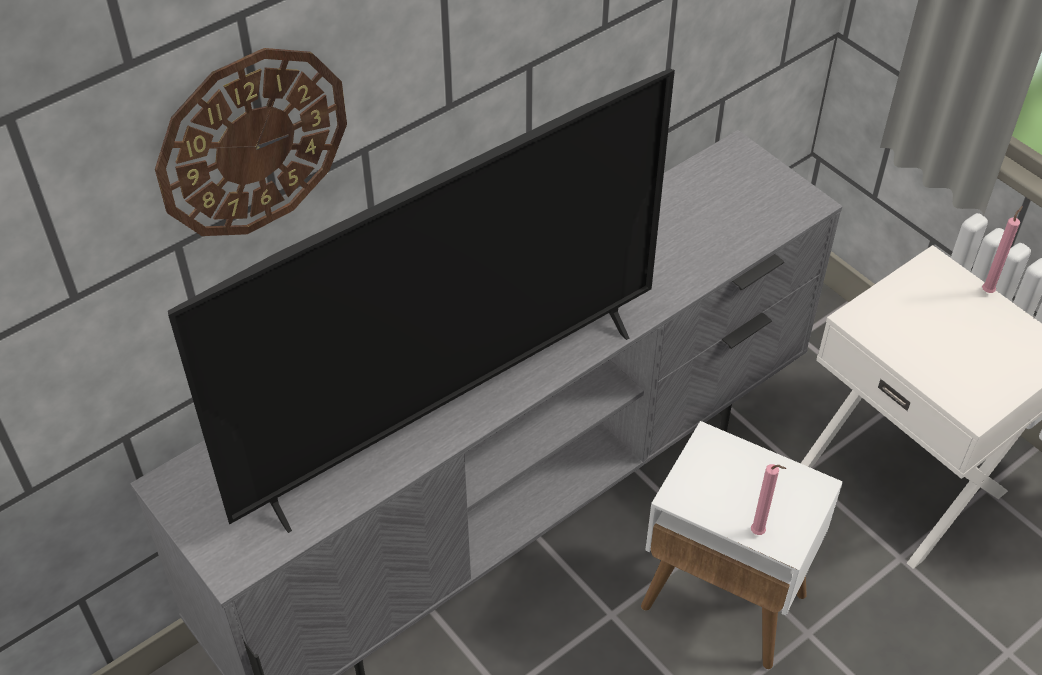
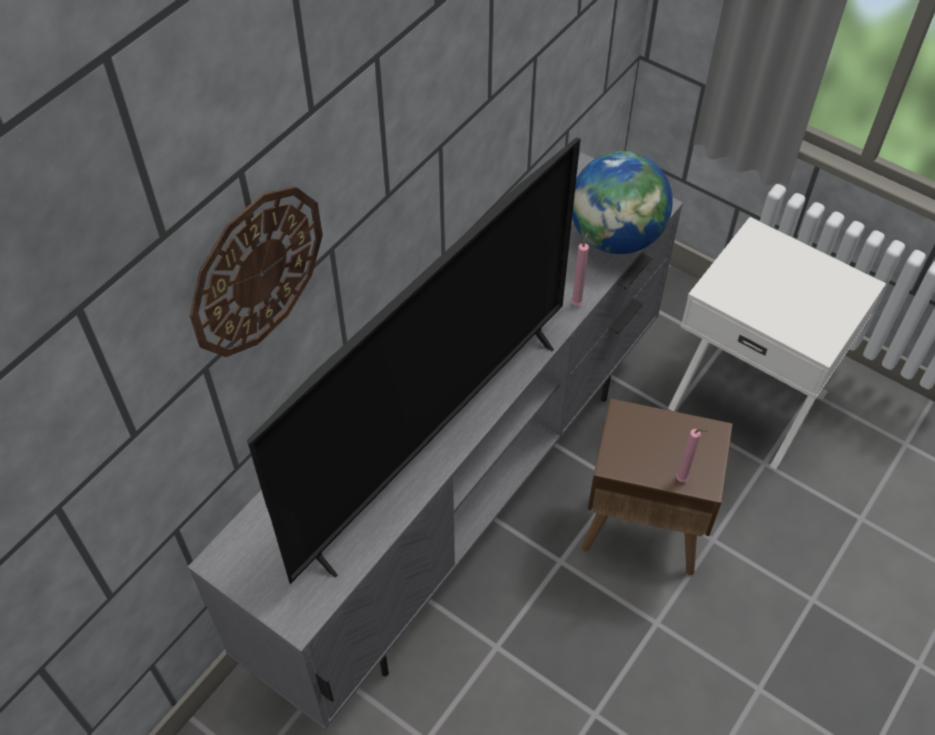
camera: 15 degrees left, 5 degrees up
(725, 601) = (644, 529): white side table -> brown side table
(746, 229) = (615, 237): none -> globe
(988, 290) = (802, 246): pink candle -> pink candle (577, 303)

